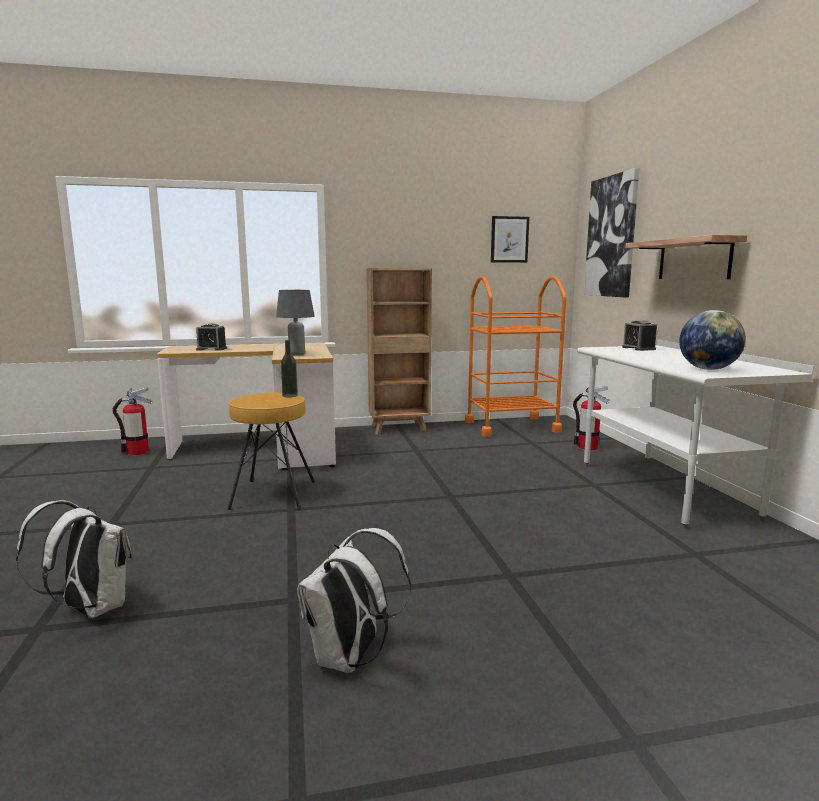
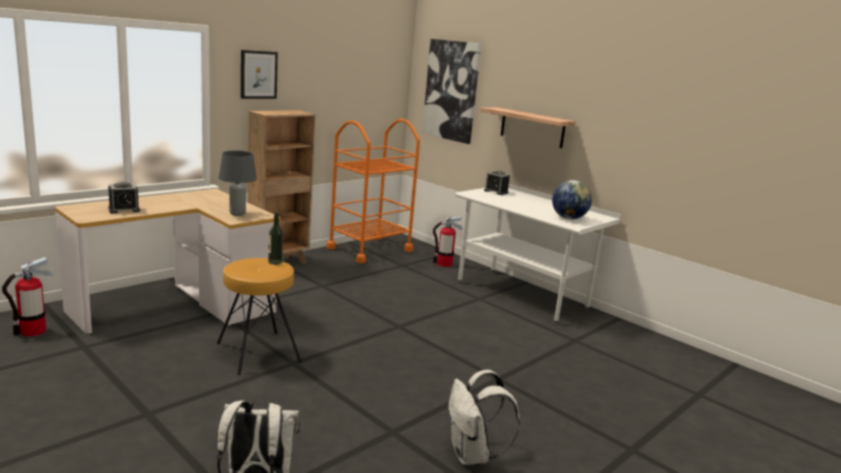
camera: 35 degrees left, 5 degrees up
(509, 239) = (363, 82): picture -> picture (258, 74)

